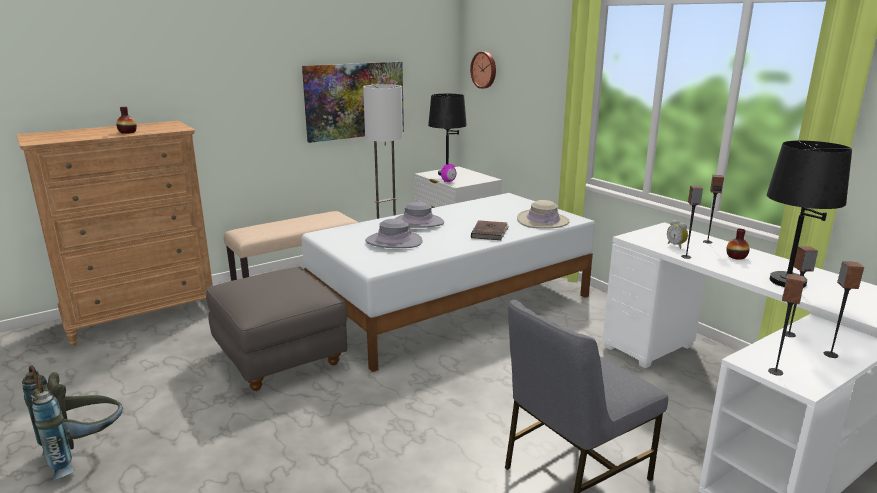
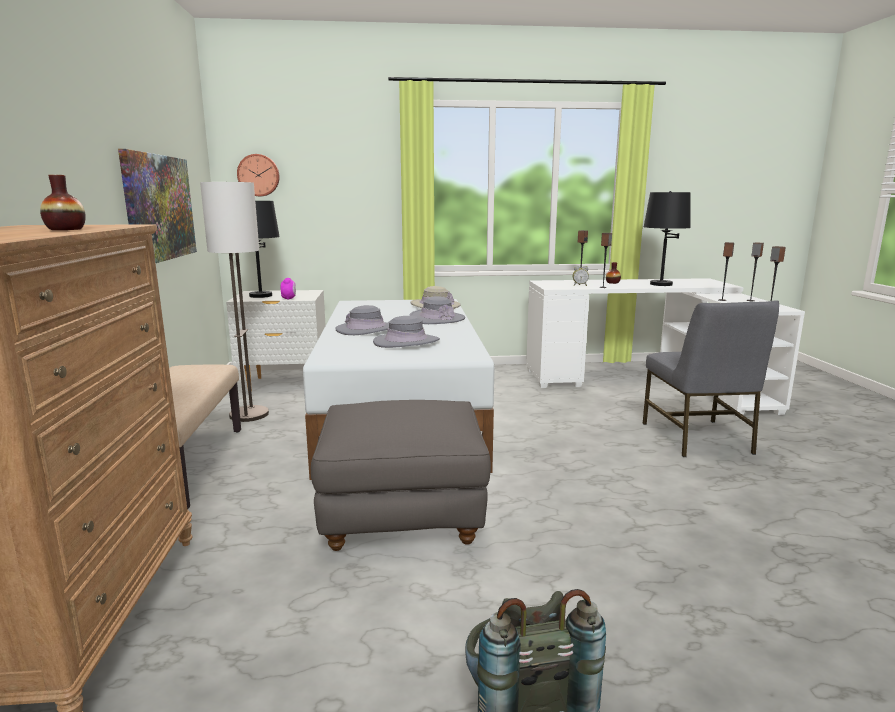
camera: 60 degrees left, 5 degrees down
(490, 232) = (437, 318): brown book -> grey hat

